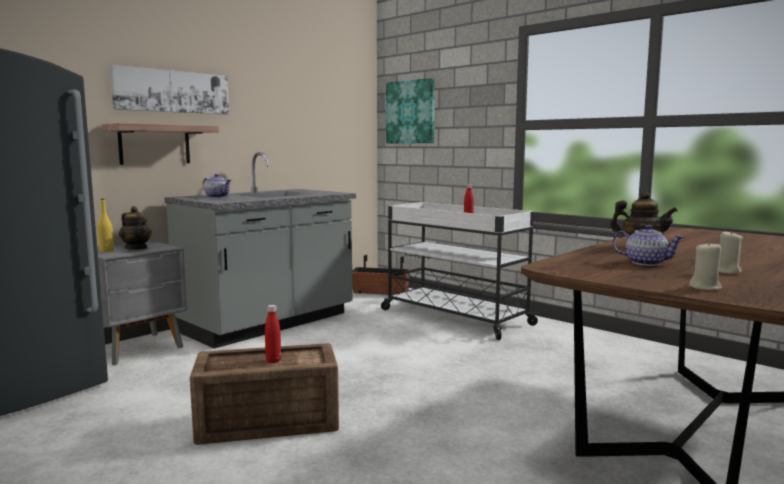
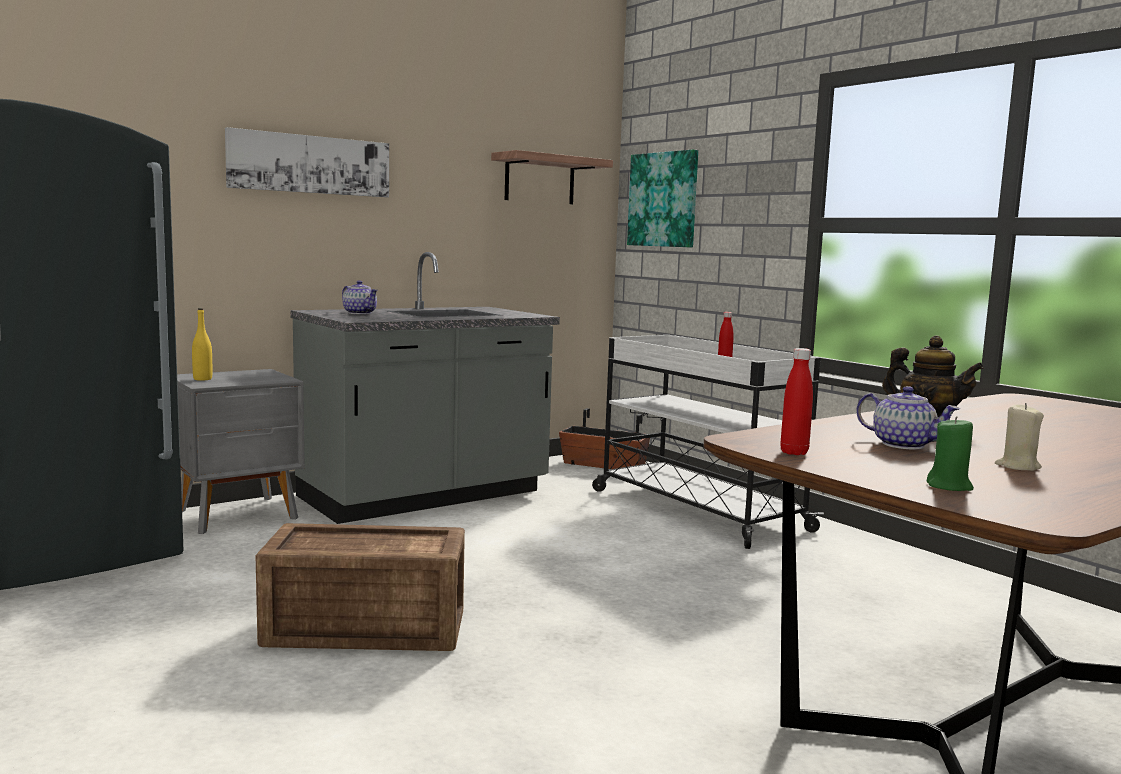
camera: 10 degrees right, 0 degrees up
(136, 248) = (242, 378): teapot -> none
(154, 144) = (281, 237): shelf -> shelf (539, 180)
(273, 360) = (375, 544): red bottle -> red bottle (794, 452)
(705, 287) = (949, 486): beige candle -> green candle

